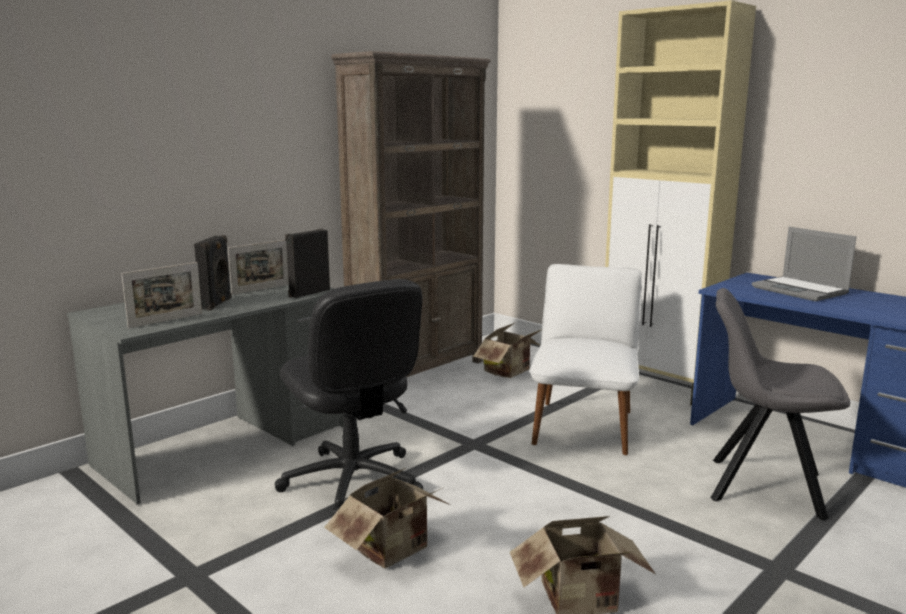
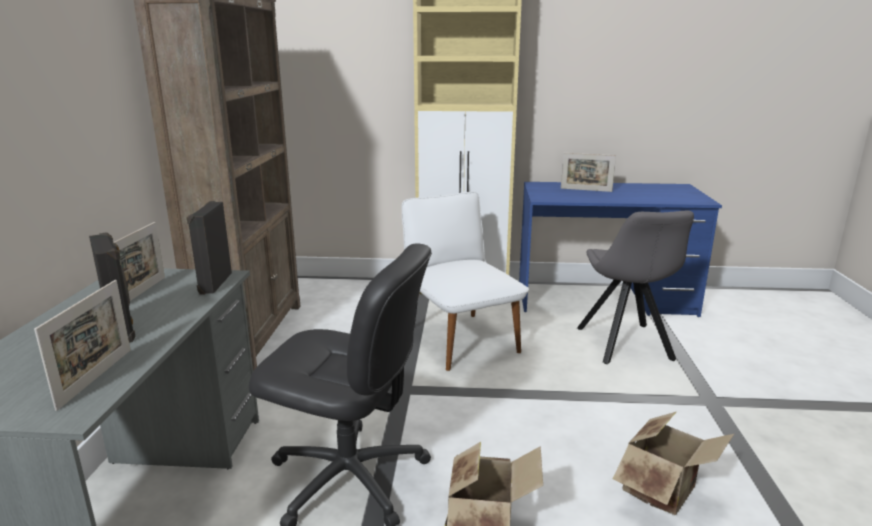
camera: 40 degrees left, 5 degrees up
(510, 372) = (338, 309): cardboard box -> none
(764, 487) = (625, 344): grey chair -> grey chair turned 75 degrees counterclockwise
(801, 291) = (586, 190): laptop -> picture frame

